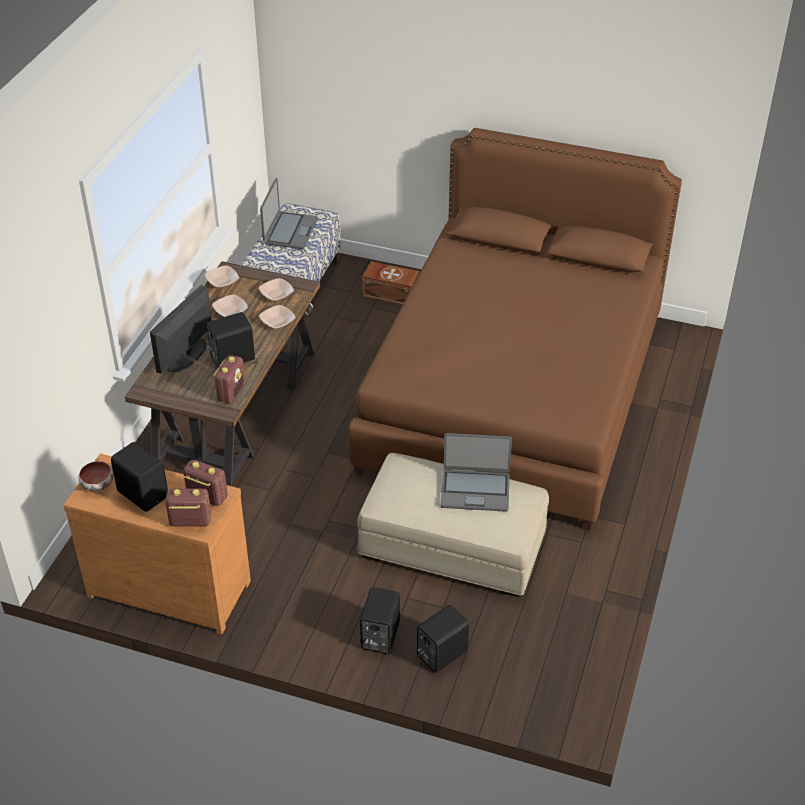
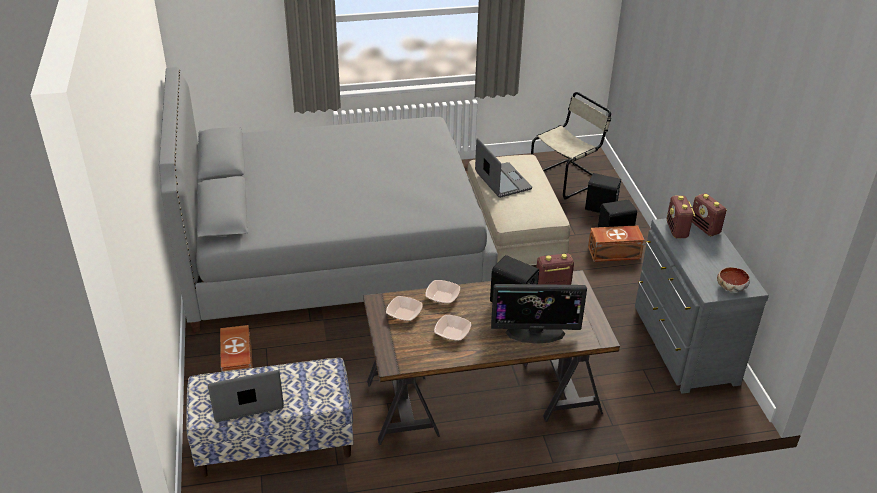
camera: 120 degrees left, 5 degrees down
(143, 493) = (710, 260): black speaker -> none
(170, 585) = (682, 346): brown dresser -> grey dresser
(222, 281) = (412, 359): bowl -> none
(347, 616) = (615, 253): none -> brown storage box
(513, 392) = (334, 250): brown bed -> grey bed
(529, 655) = (567, 178): none -> beige chair

